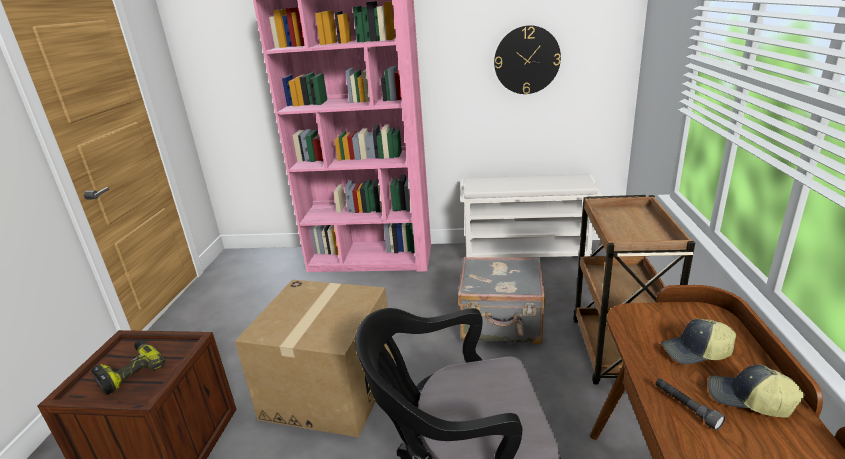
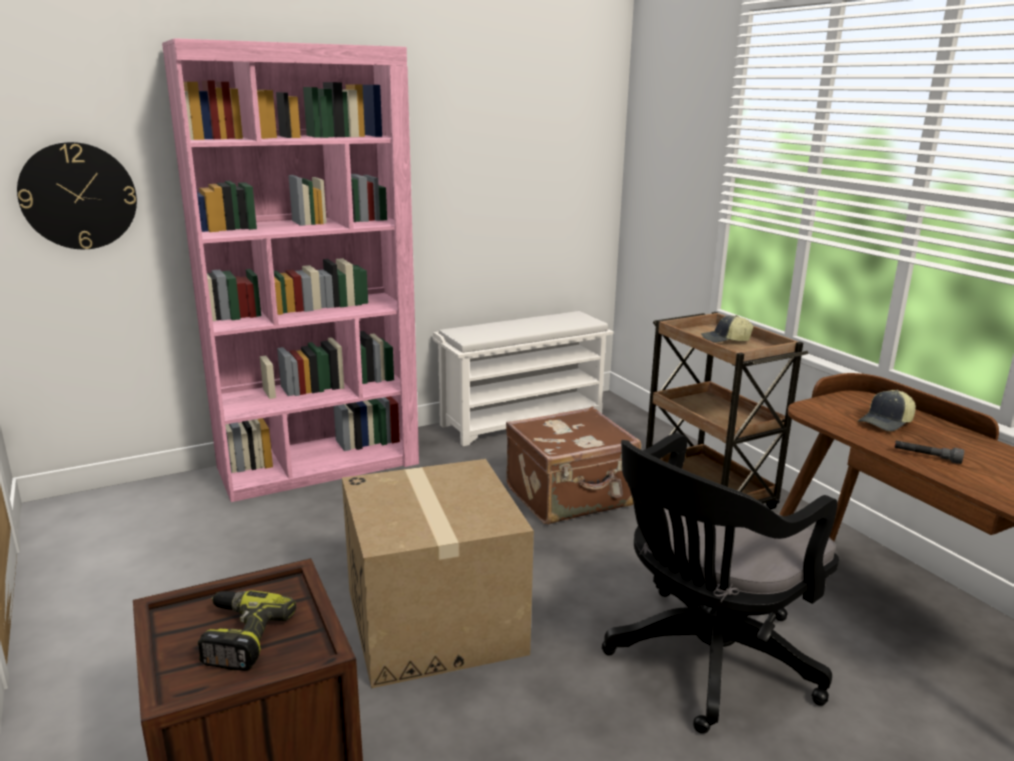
camera: 35 degrees left, 5 degrees down
(502, 324) = (571, 497): grey suitcase -> brown suitcase
(527, 60) = (510, 171): wall clock -> wall clock (78, 196)
(749, 400) = (954, 442): cap -> cap (725, 340)

